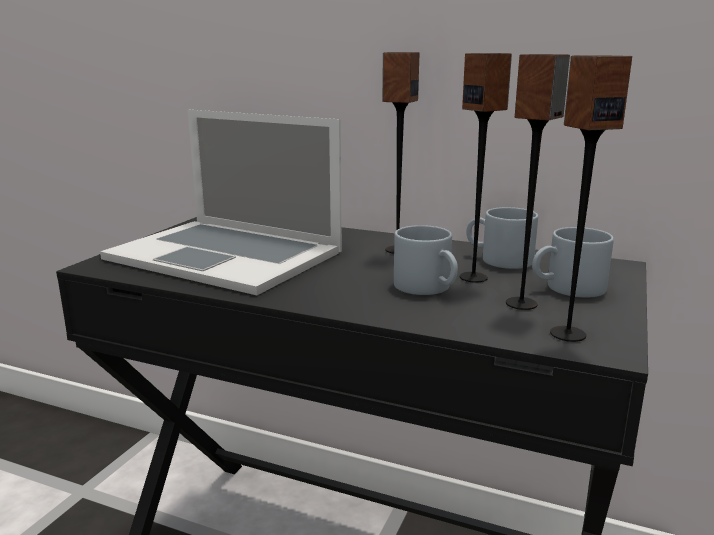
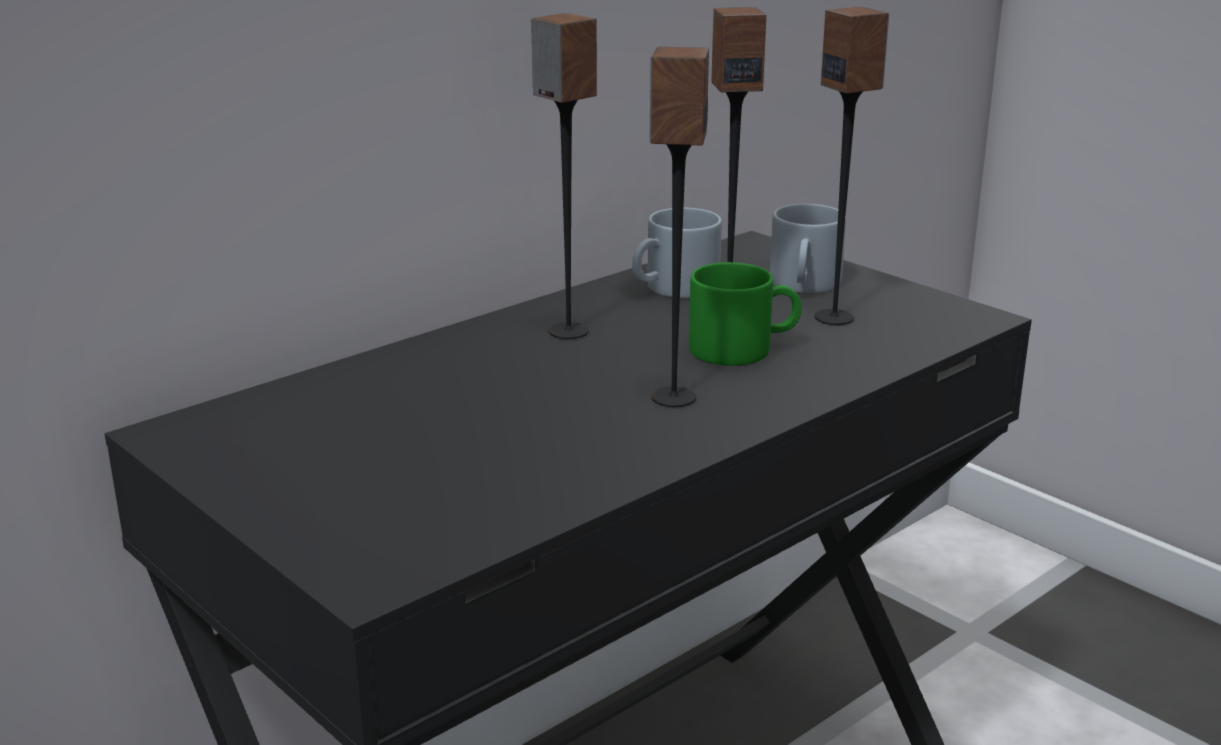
camera: 65 degrees left, 5 degrees up
(225, 255) = (446, 452): laptop -> none
(429, 288) = (743, 348): grey mug -> green mug
(567, 334) = (930, 321): speaker -> speaker (672, 397)

